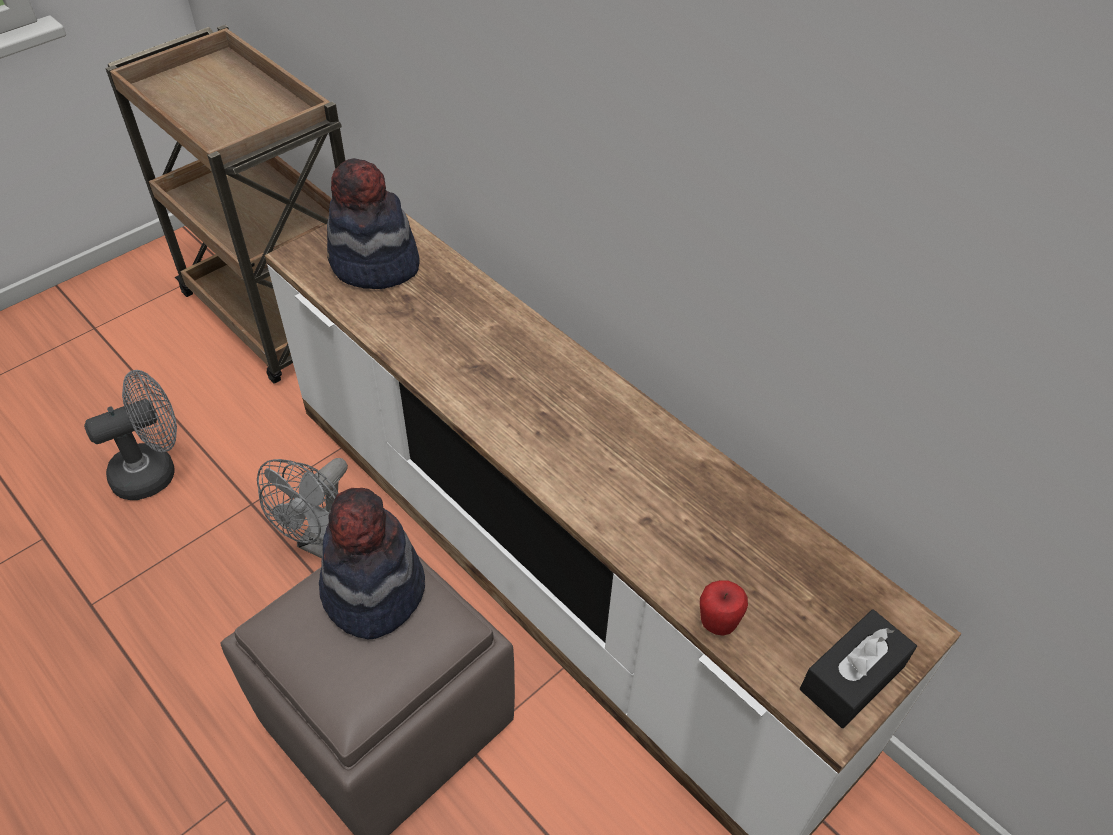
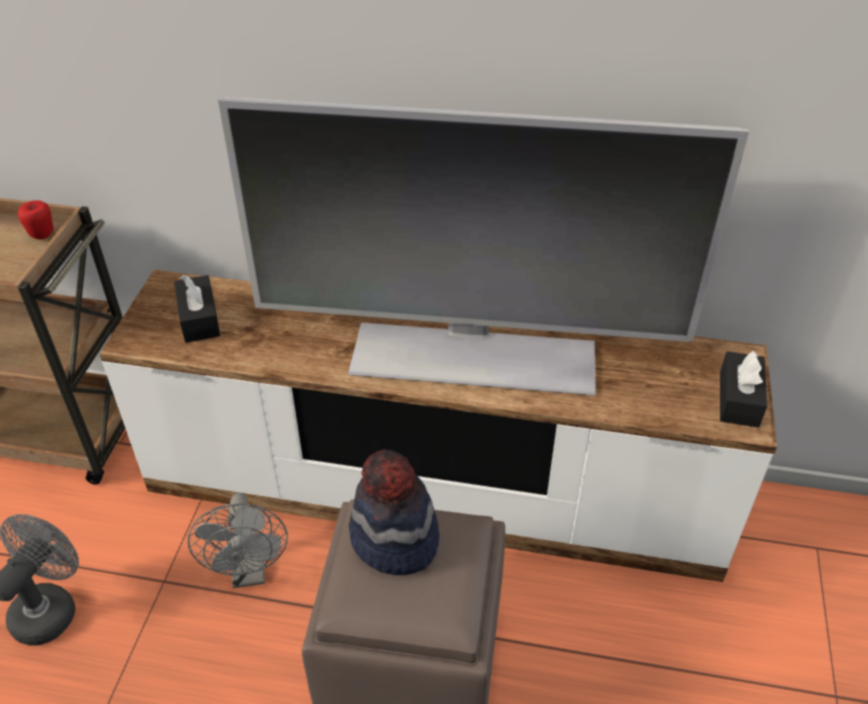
camera: 35 degrees left, 5 degrees down
(374, 265) = (199, 319): hat -> black tissue box
(591, 444) = (473, 355): none -> television
(717, 622) = (645, 413): apple -> apple (42, 235)

